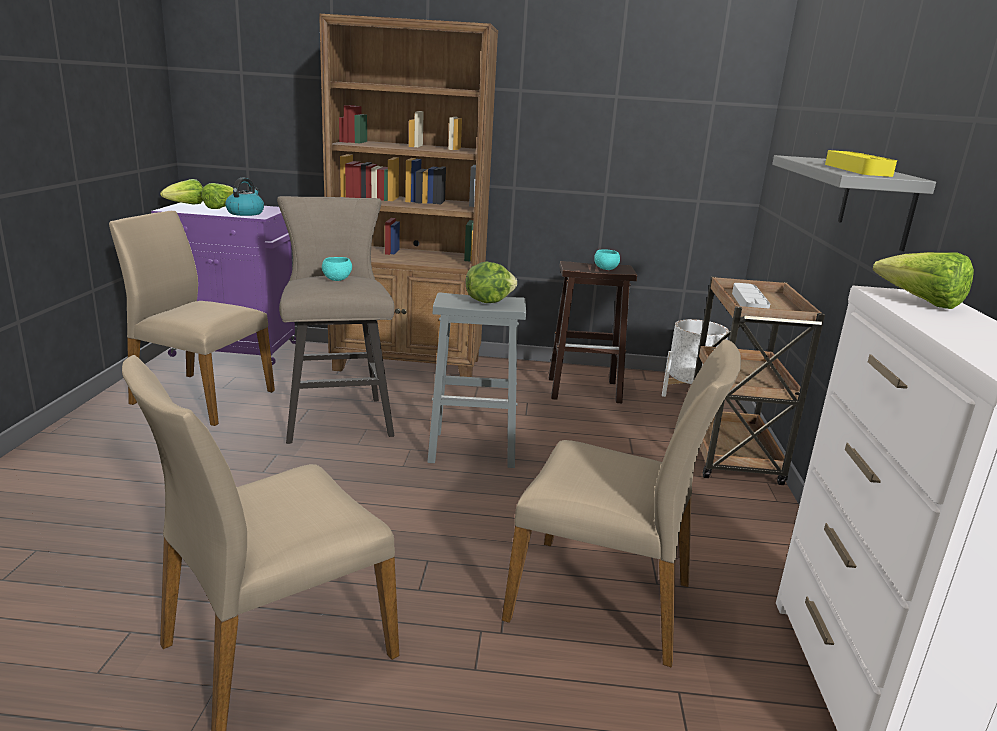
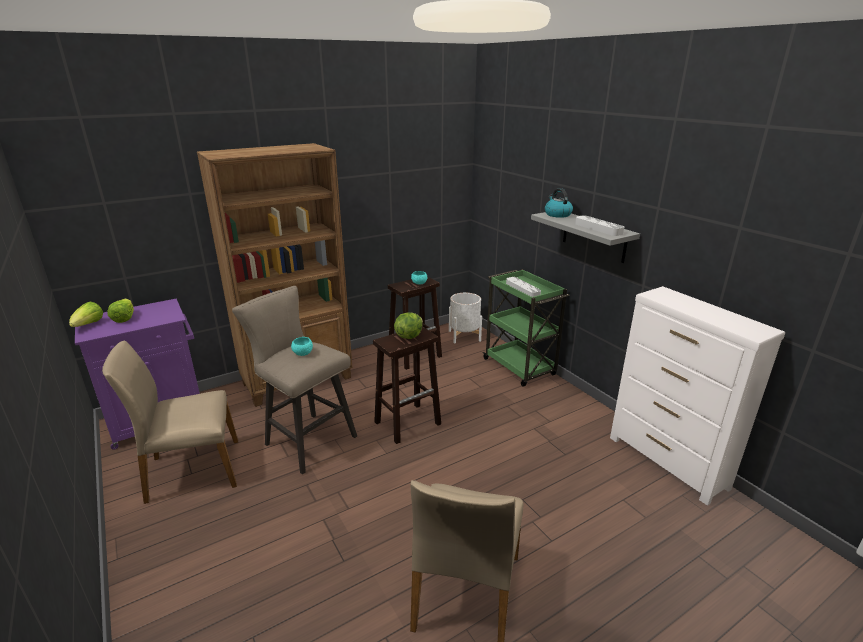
camera: 35 degrees left, 5 degrees up
(245, 213) = (157, 317): kettle -> kettle (557, 214)
(474, 449) = (408, 422): grey stool -> brown stool
(603, 599) = (556, 475): beige chair -> none
(731, 456) = (520, 367): brown cart -> green cart
(856, 170) = (598, 228): yellow tray -> grey tray
(920, 302) = (671, 298): lettuce -> none

